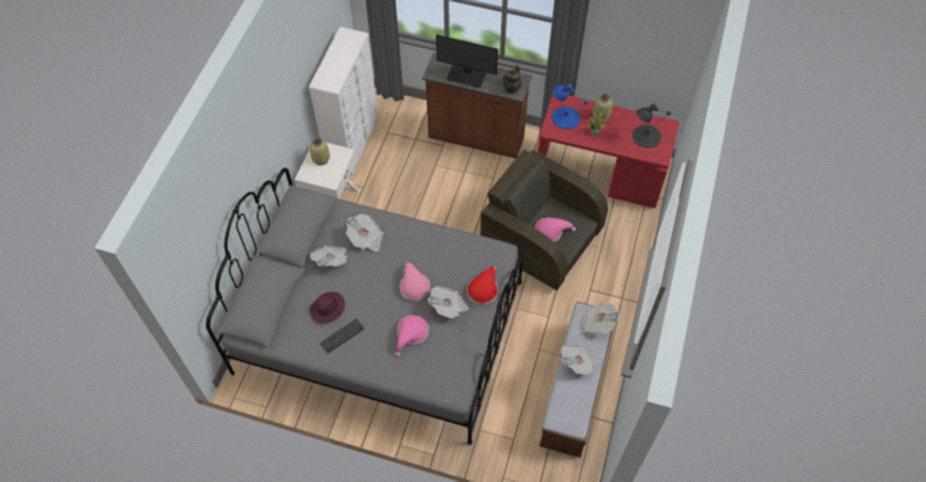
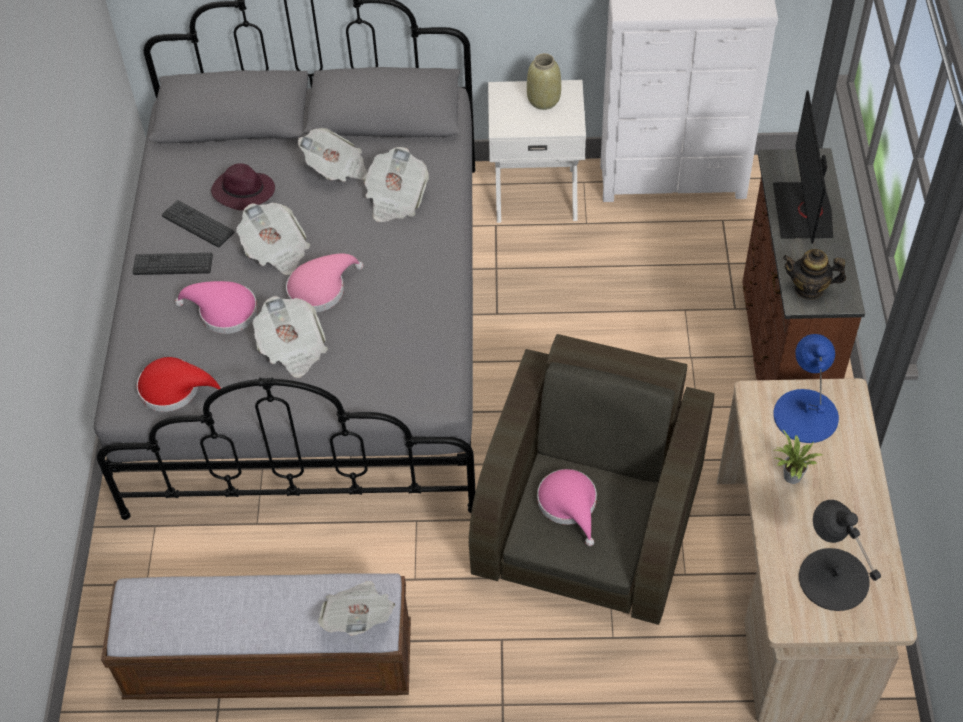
camera: 75 degrees right, 5 degrees down
(367, 353) = (173, 264): none -> keyboard
(483, 290) = (344, 390): red hat -> red hat (175, 389)
(578, 363) = (260, 605): newspaper -> newspaper (276, 251)
(599, 176) = (794, 593): red desk -> beige desk
(601, 116) = (844, 479): beige vase -> none

